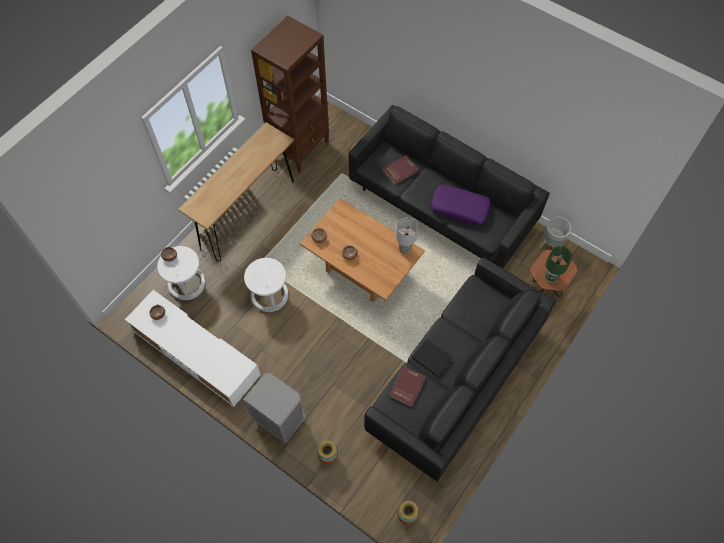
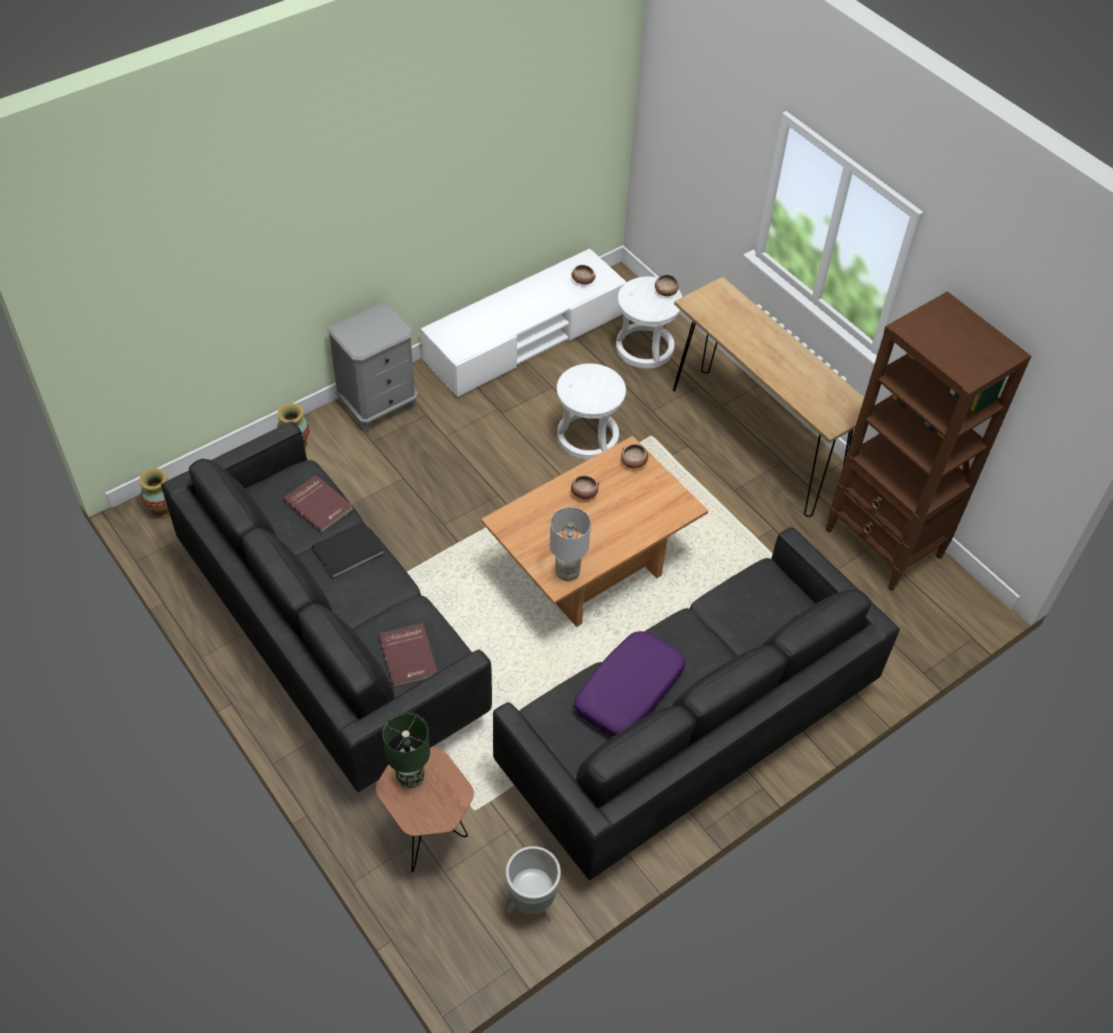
camera: 105 degrees right, 10 degrees down
(400, 170) = (747, 620): red book -> red book (409, 656)

